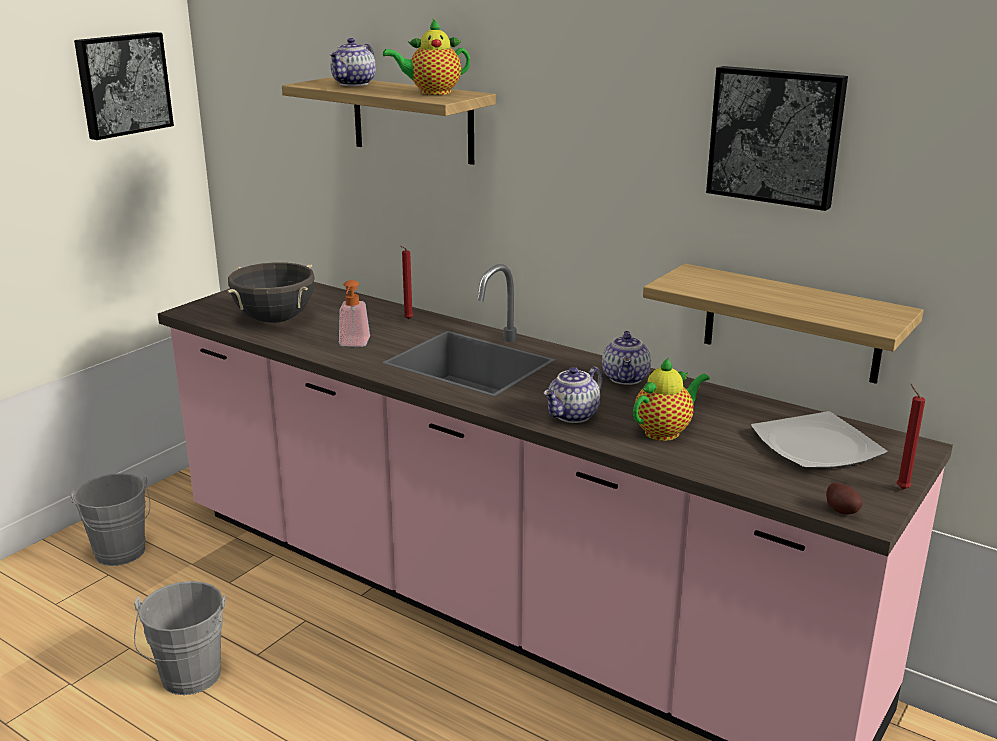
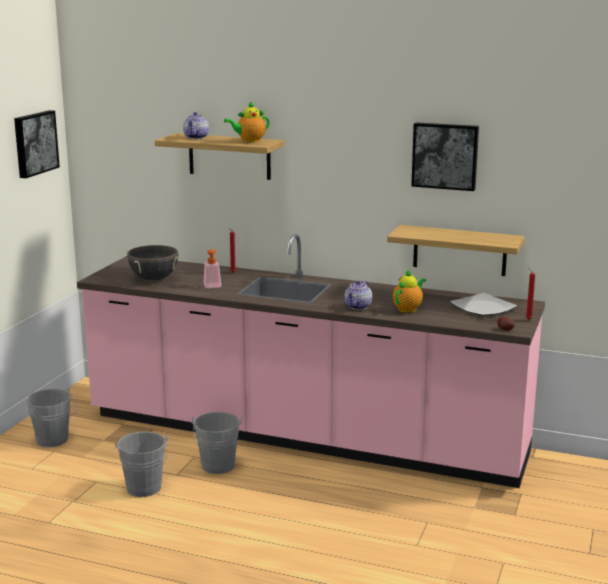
camera: 15 degrees left, 5 degrees down
(328, 651) = (217, 468): none -> grey bucket
(626, 378) = (374, 289): teapot -> none

